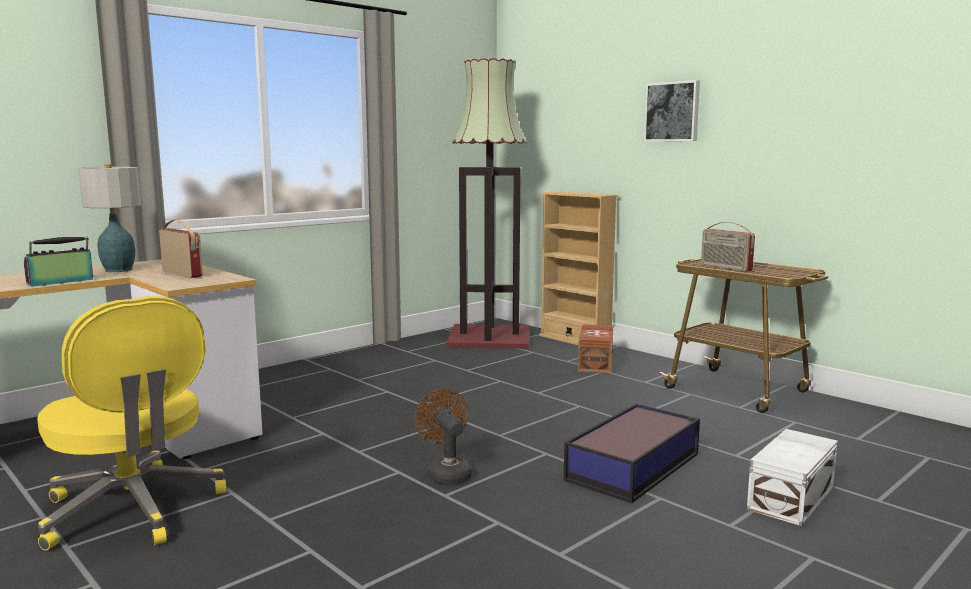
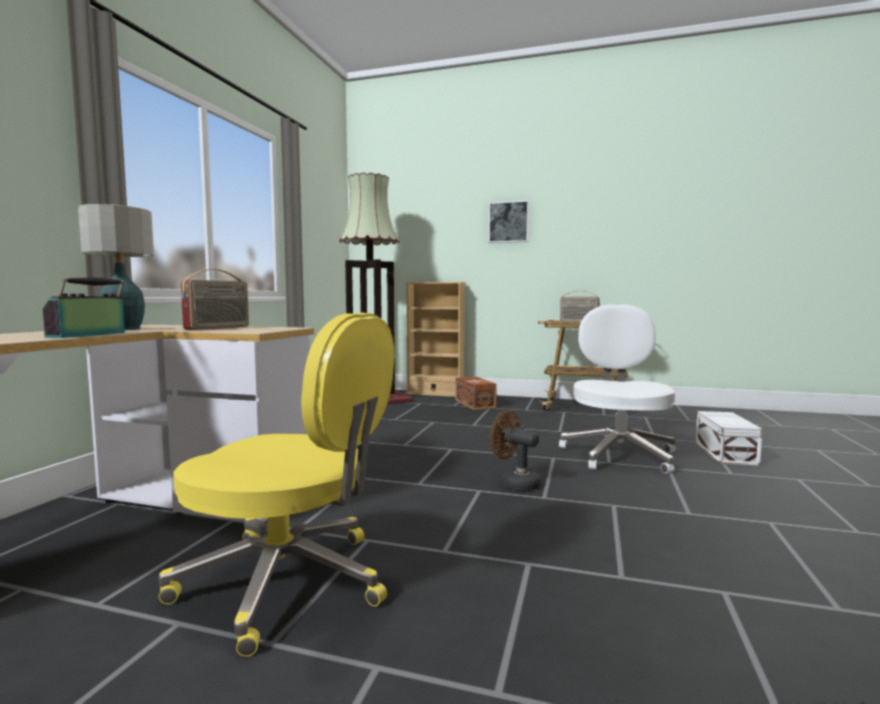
camera: 30 degrees left, 5 degrees down
(183, 274) = (218, 328): radio -> radio turned 105 degrees clockwise
(635, 466) = (618, 454): storage box -> white office chair

